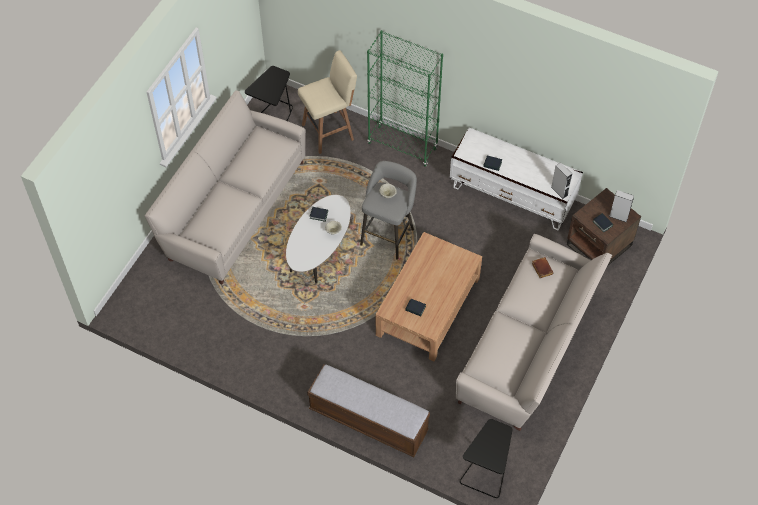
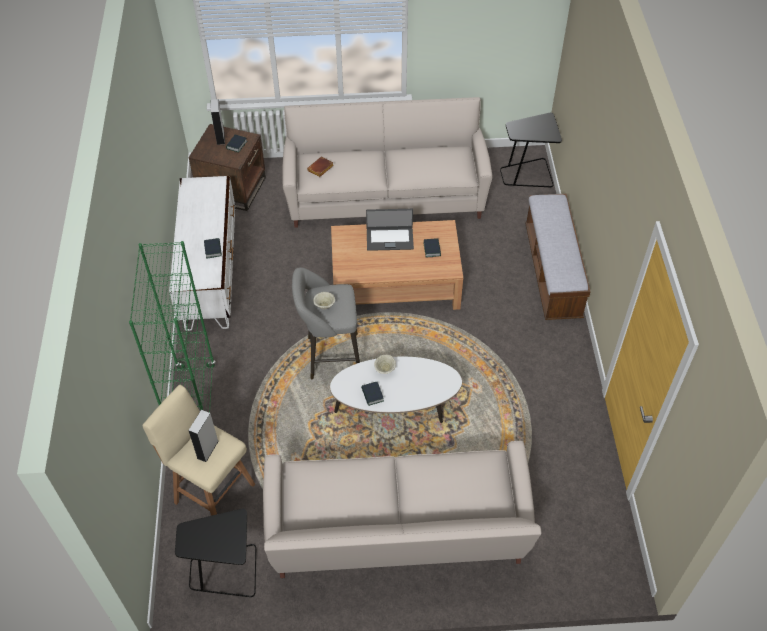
camera: 120 degrees left, 5 degrees down
(444, 287) = (389, 238): none -> laptop
(559, 191) = (217, 185): grey speaker -> grey speaker (207, 449)

